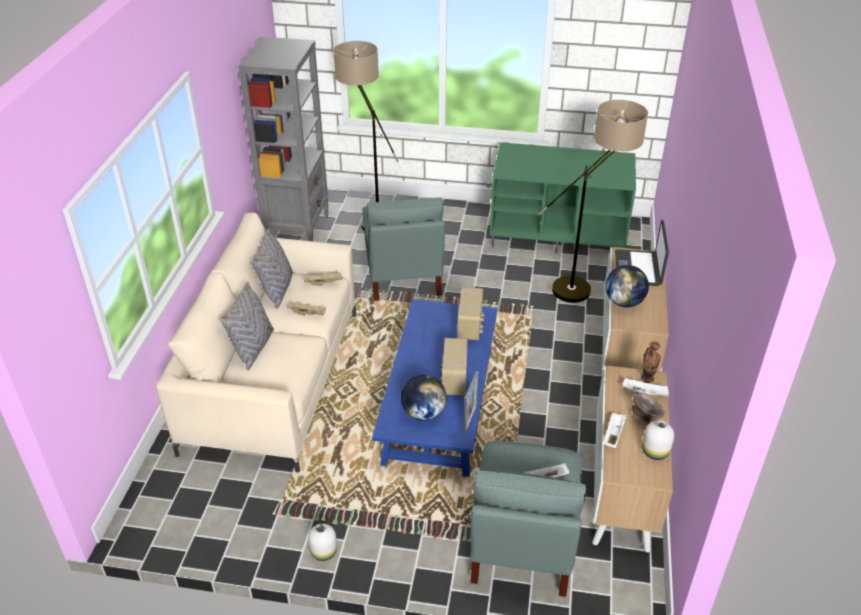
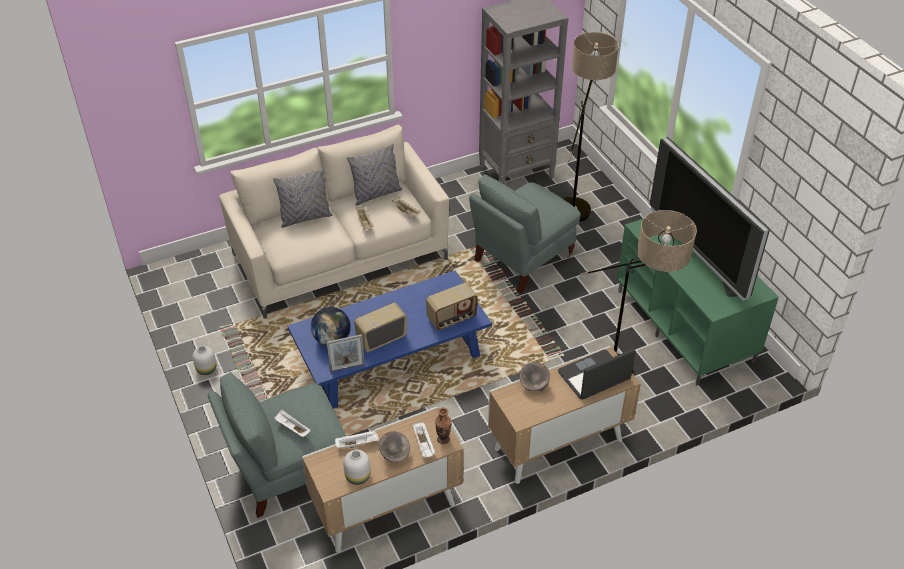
camera: 55 degrees right, 5 degrees up
(567, 163) = (702, 259): none -> television
(624, 302) = (534, 386): globe -> grey bowl

